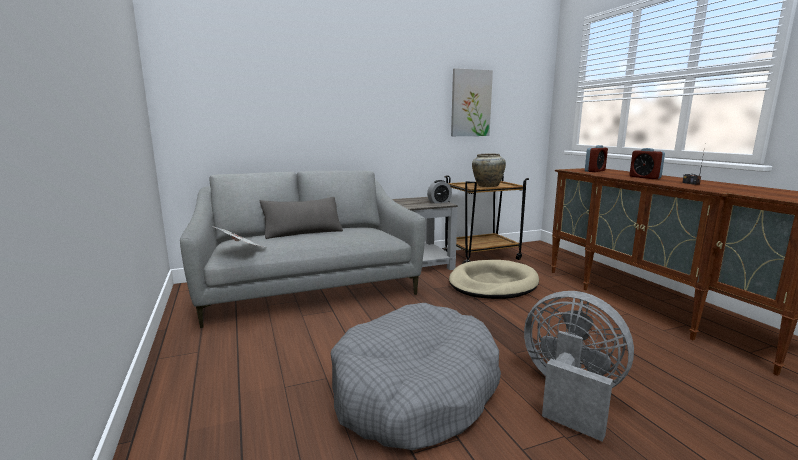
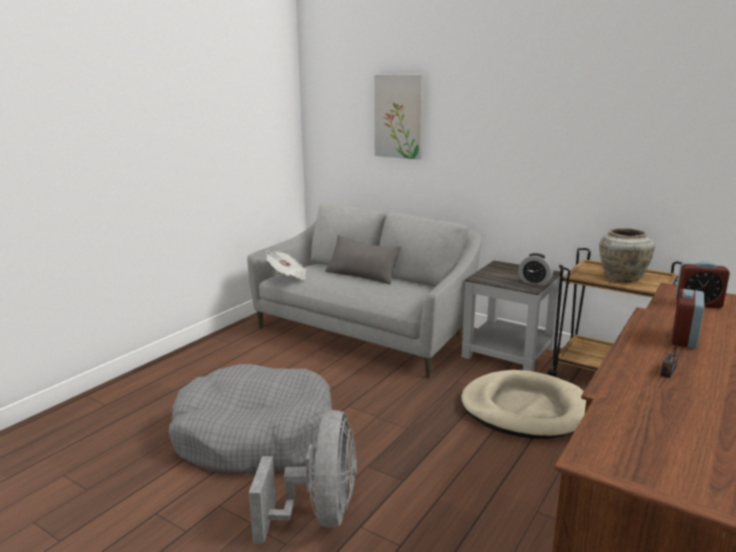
camera: 55 degrees right, 5 degrees up
(470, 103) = (641, 148): picture -> picture (399, 116)

